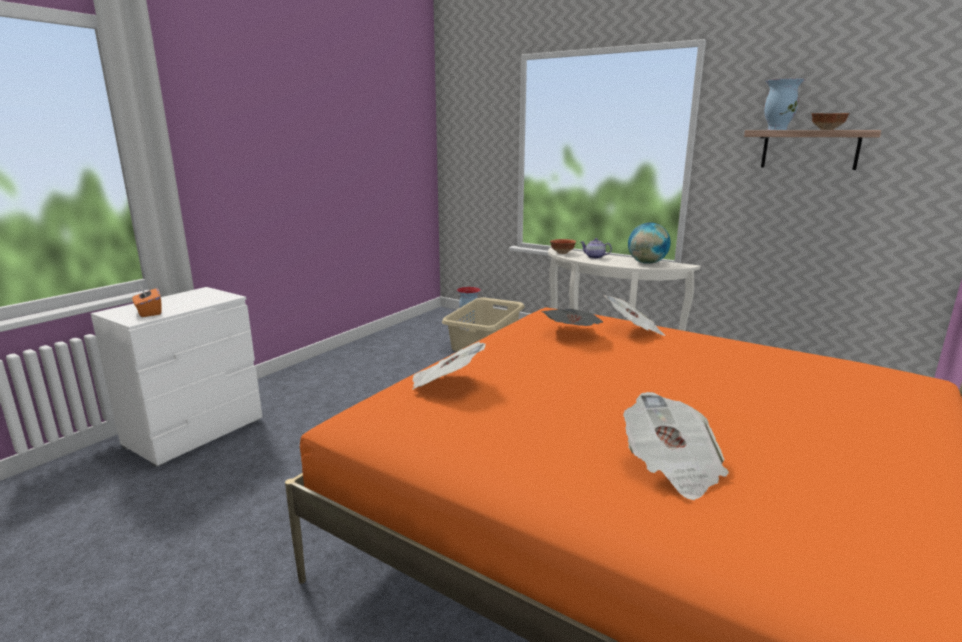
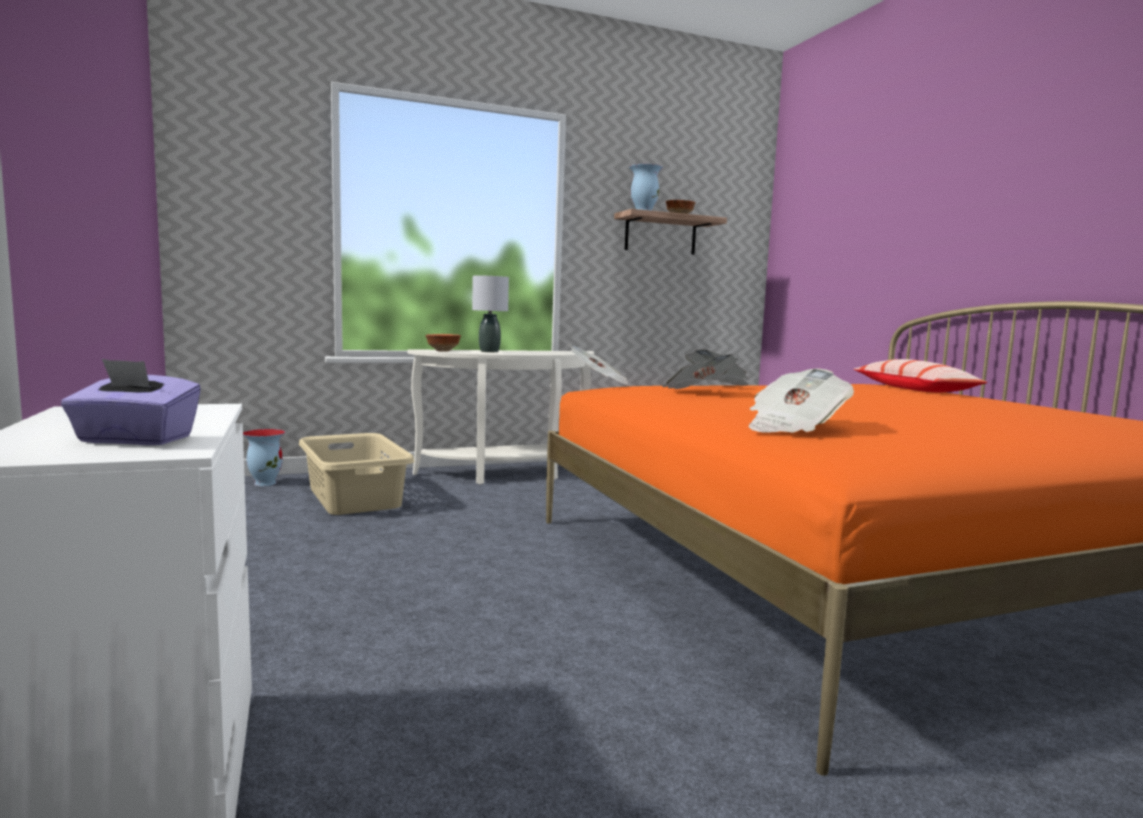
camera: 55 degrees left, 10 degrees down
(149, 312) = (135, 440): orange tissue box -> purple tissue box
(594, 257) = (489, 351): teapot -> grey table lamp
(647, 263) = (551, 352): globe -> none
(672, 468) = (1036, 424): newspaper -> newspaper (600, 383)
(878, 392) = (914, 389): none -> pillow

